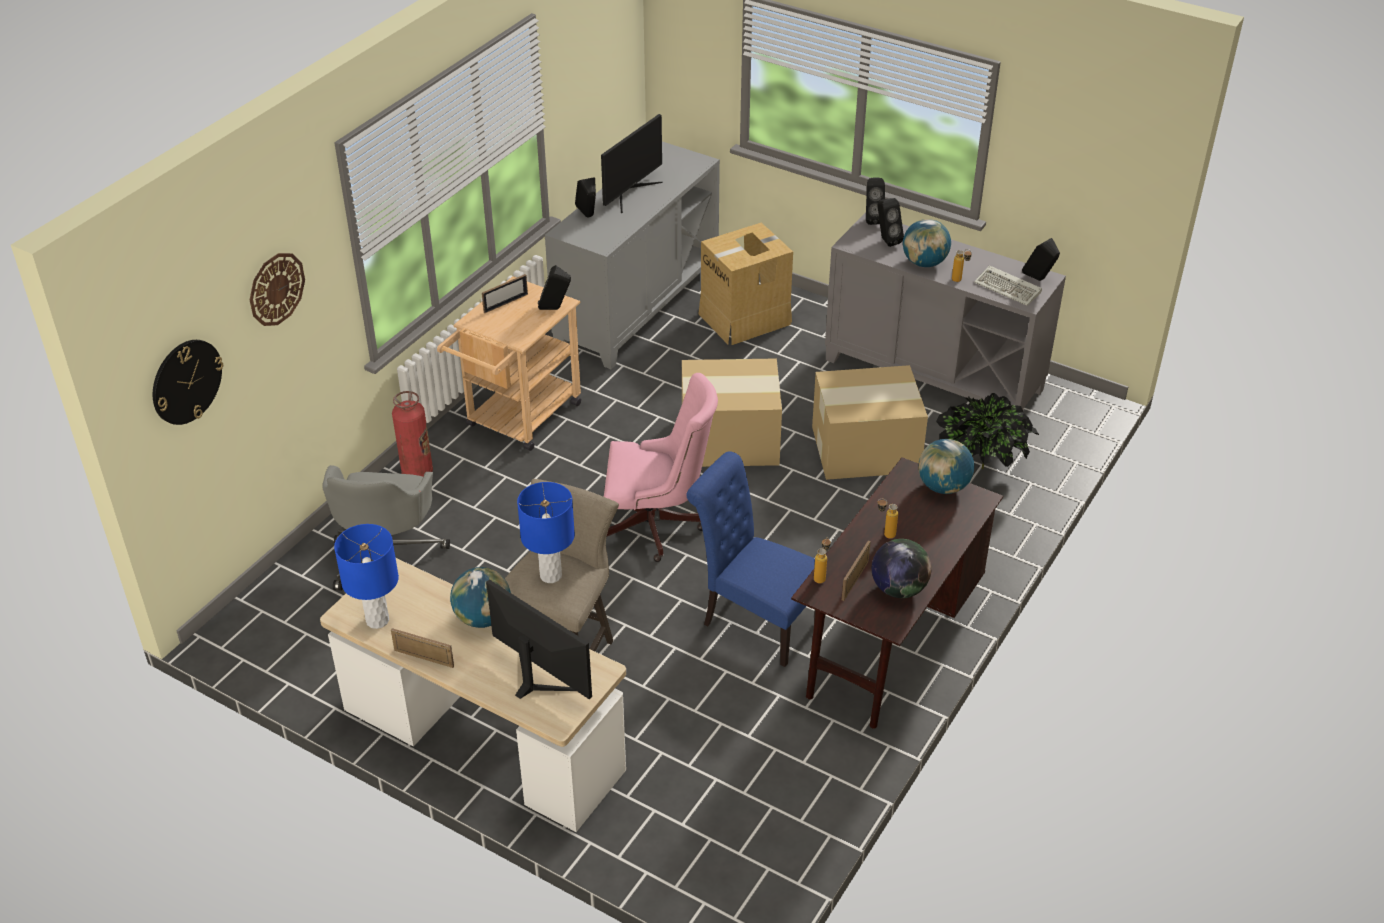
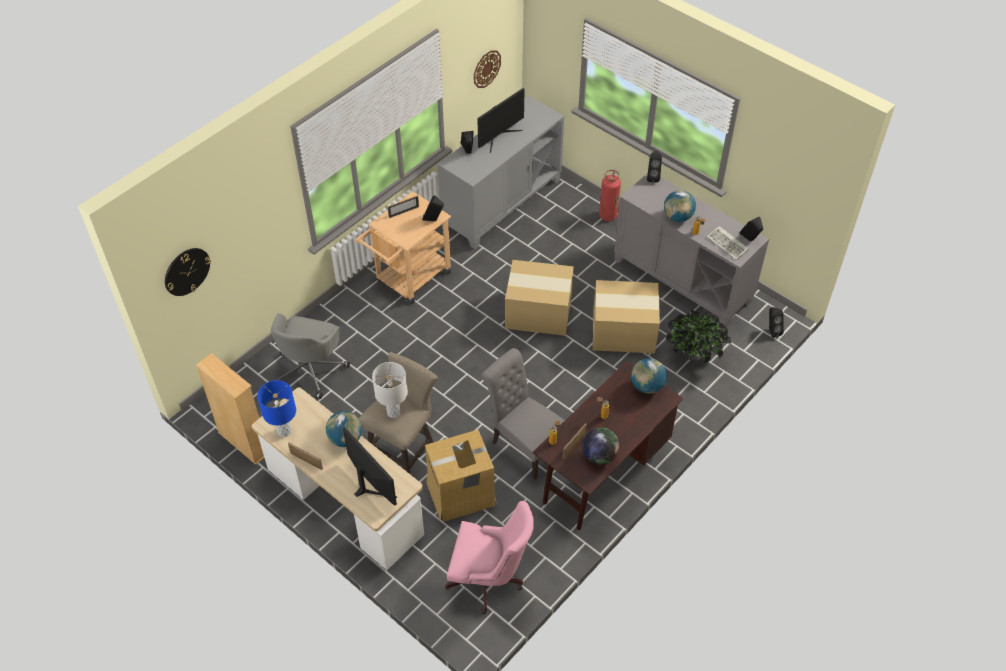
camera: 10 degrees right, 10 degrees up
(276, 289) = (248, 214): wall clock -> wall clock (486, 68)
(296, 677) = (244, 443): none -> beige bookcase
(417, 473) = (339, 310): fire extinguisher -> fire extinguisher (608, 215)
(551, 575) = (394, 412): blue table lamp -> white table lamp
(657, 526) = (479, 369): pink office chair -> pink office chair (489, 580)
(745, 319) = (570, 221): cardboard box -> cardboard box (461, 493)
(755, 621) = (524, 445): blue chair -> grey chair
(886, 240) = (657, 195): black speaker -> black speaker (772, 331)

